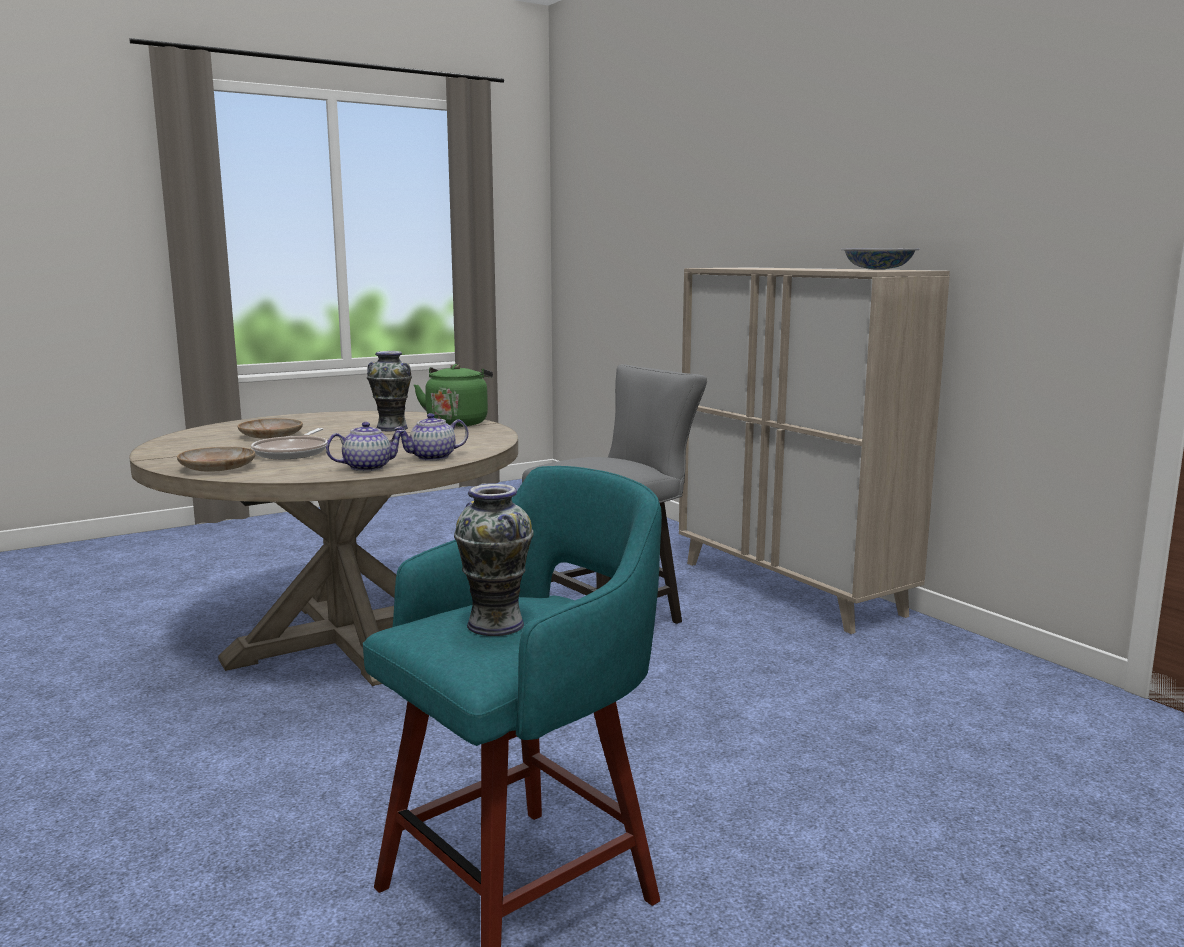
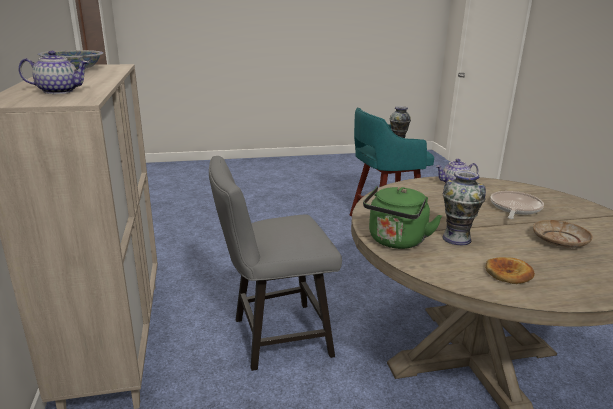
camera: 160 degrees left, 10 degrees up
(217, 468) = (547, 196): beige plate -> none
(353, 418) = (508, 274): none -> bread
(432, 457) = (418, 189): teapot -> teapot (59, 91)

